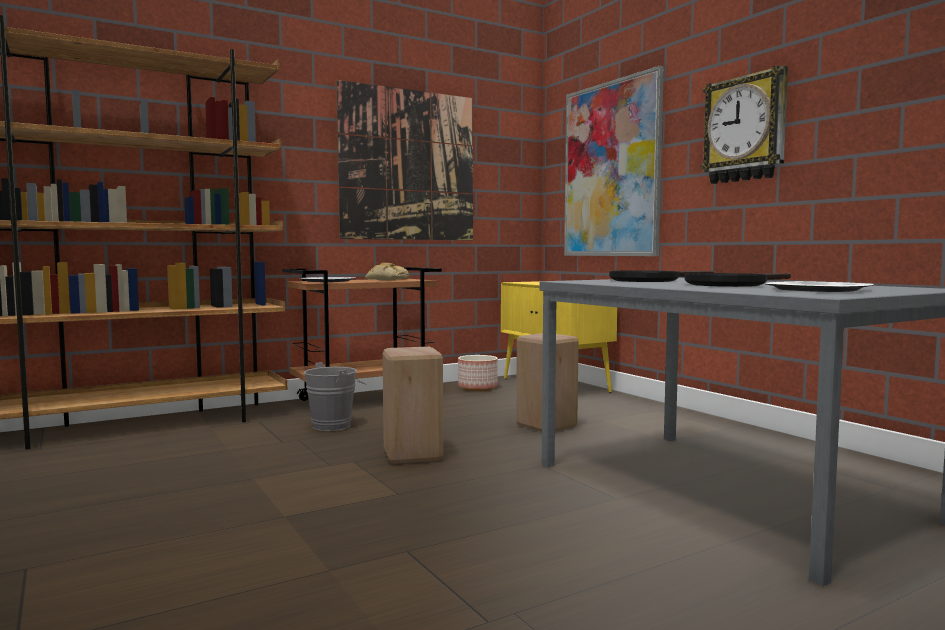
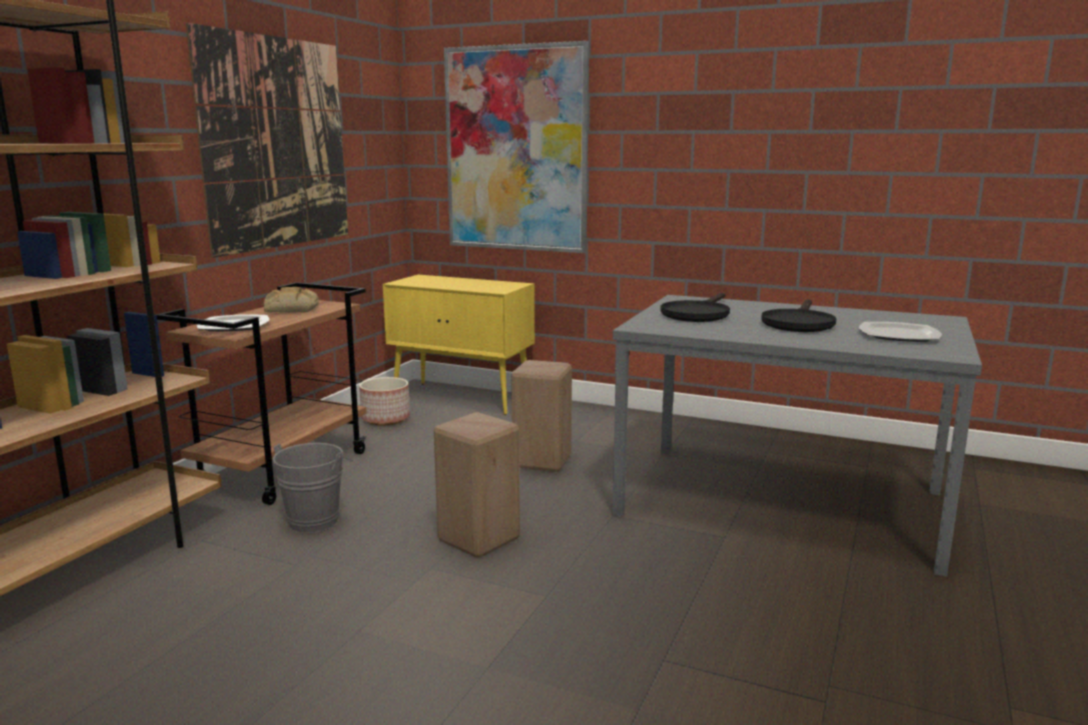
camera: 35 degrees left, 10 degrees up
(745, 129) = (693, 129): wall clock -> none

